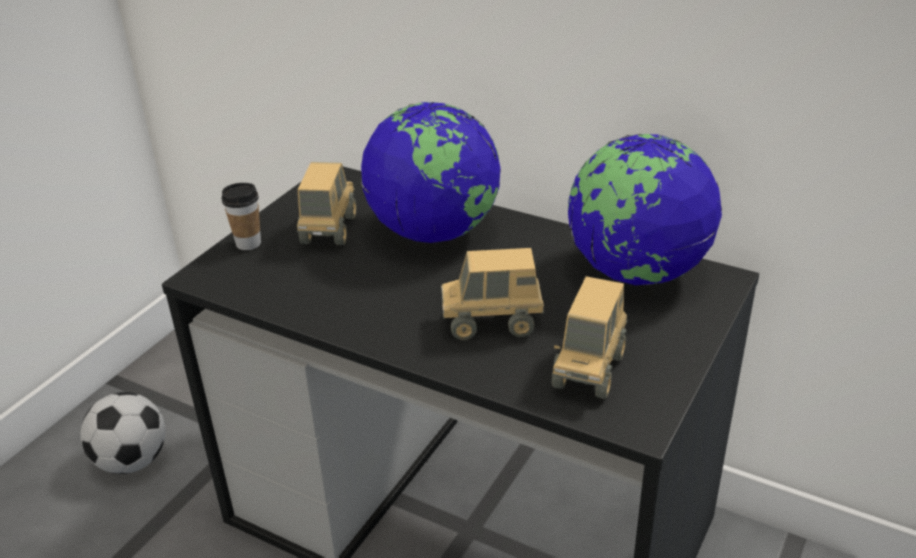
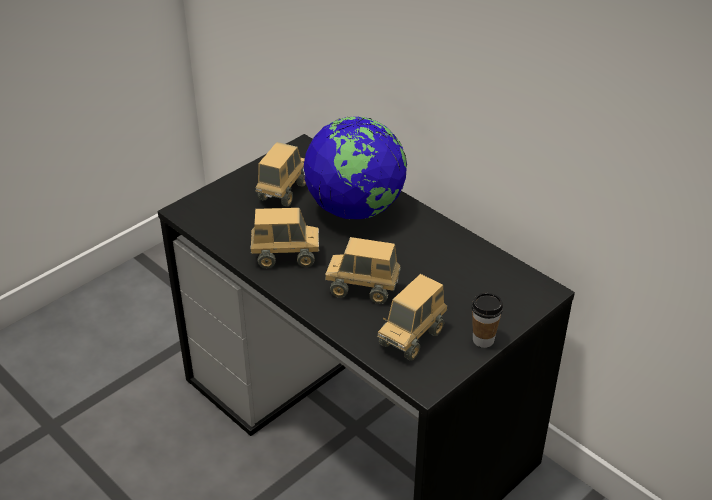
camera: 15 degrees right, 5 degrees up
(133, 461) = (137, 321): football -> none
(248, 243) = (224, 191): cup -> cup (483, 340)
(368, 305) = (285, 257): none -> toy truck
(636, 272) = (484, 272): globe -> none

